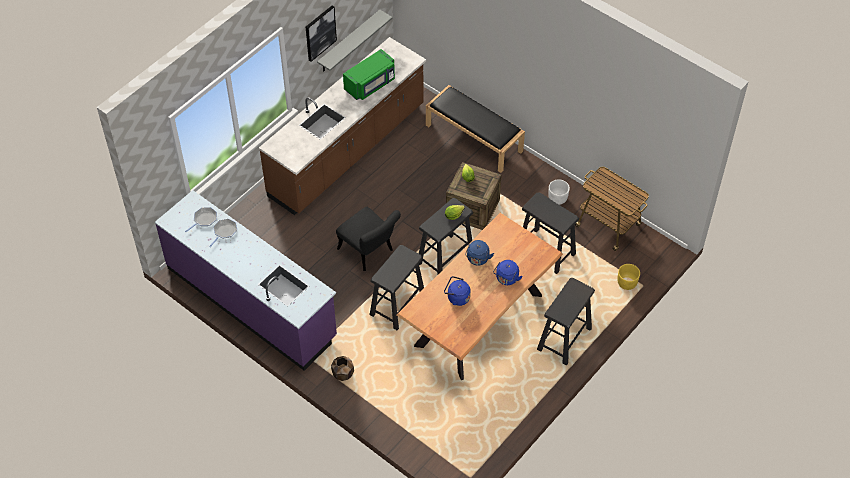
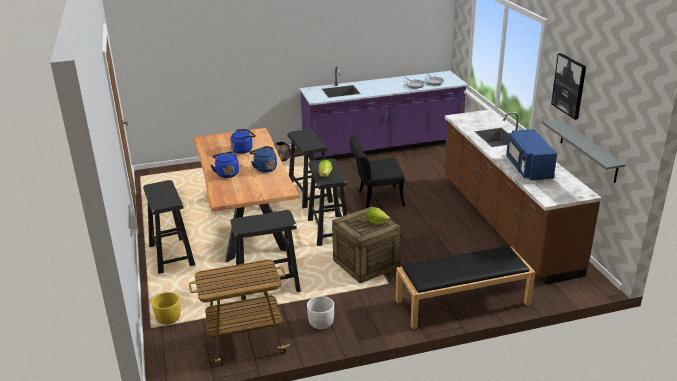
camera: 125 degrees right, 25 degrees down
(370, 84) = (528, 168): green microwave -> blue microwave

